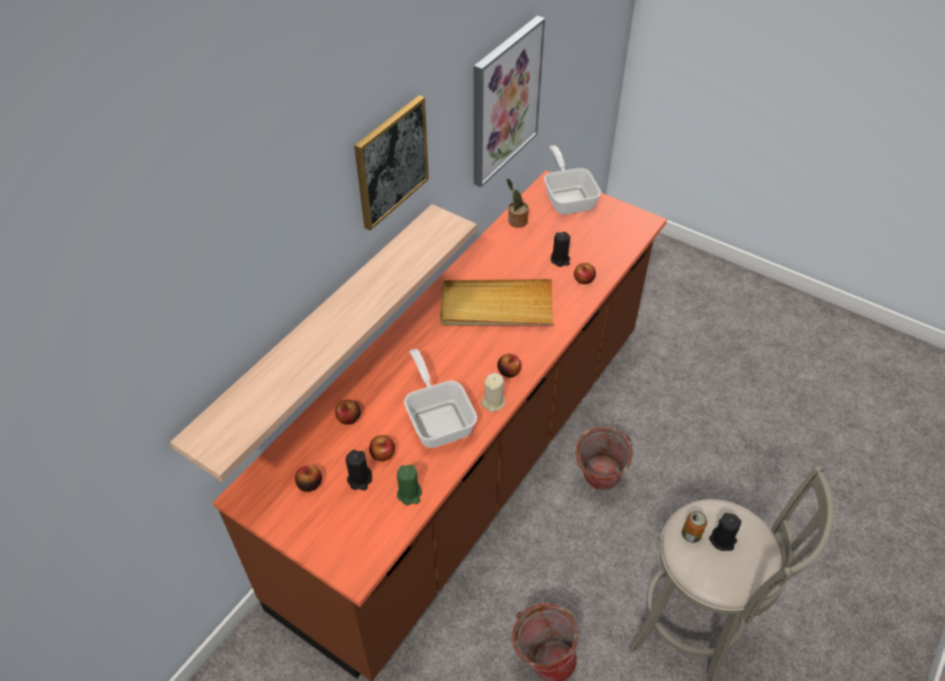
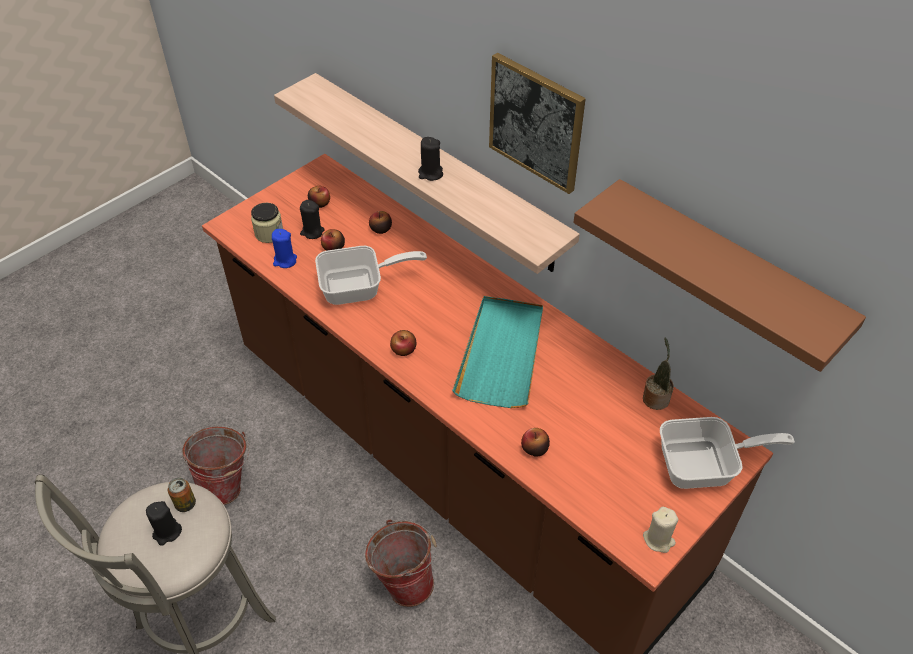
camera: 100 degrees right, 0 degrees up
(367, 521) = (269, 233): none -> jar
(409, 494) = (285, 261): green candle -> blue candle
(493, 402) = (366, 331): beige candle -> beige candle (658, 539)
(496, 307) = (501, 353): beige tray -> turquoise tray
(504, 101) = (724, 272): picture -> brown shelf
(560, 260) = (575, 430): black candle -> black candle (430, 173)

